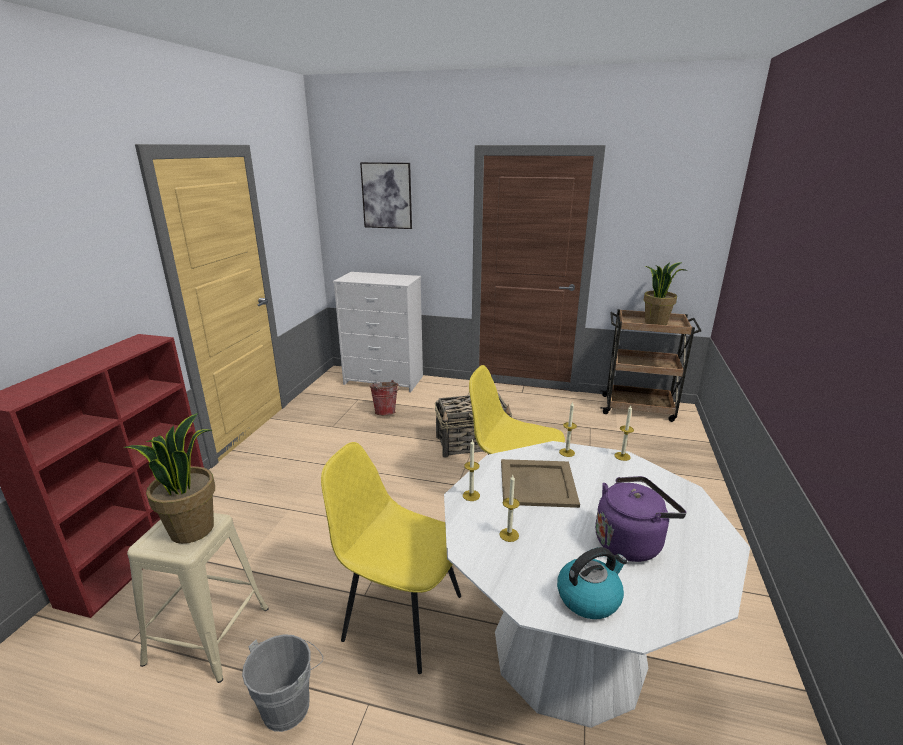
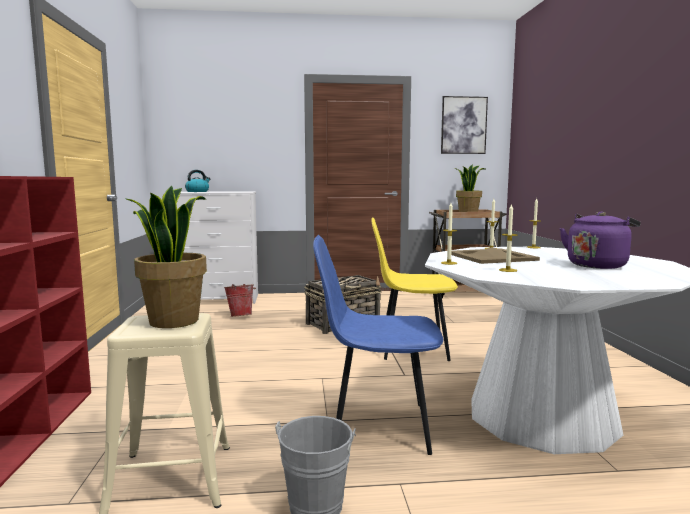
camera: 20 degrees left, 15 degrees down
(387, 195) = (221, 117): picture -> picture (463, 125)
(400, 616) = (377, 426): yellow chair -> blue chair
(589, 597) = (609, 279): kettle -> kettle (197, 191)

